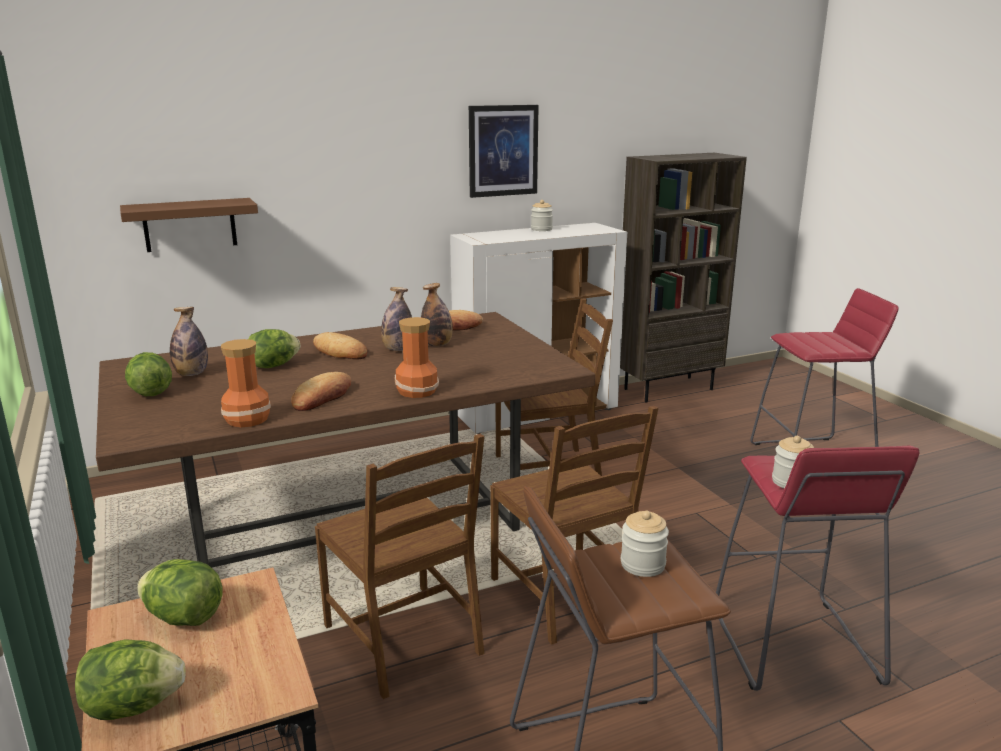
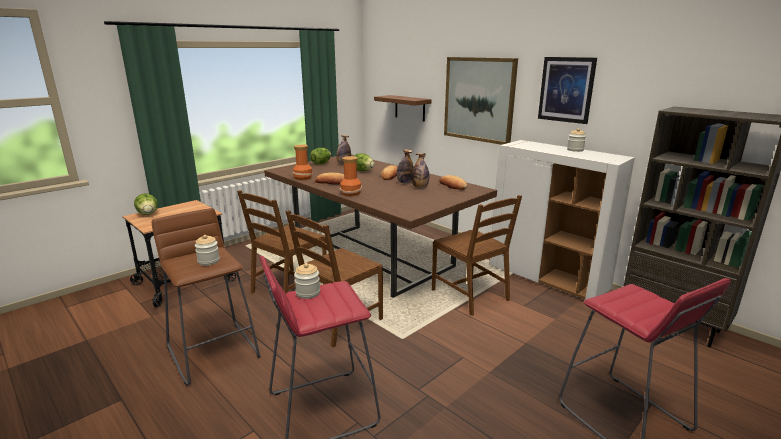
camera: 70 degrees right, 0 degrees up
(184, 617) = (191, 209): lettuce -> none
(361, 184) = (479, 99): none -> picture

